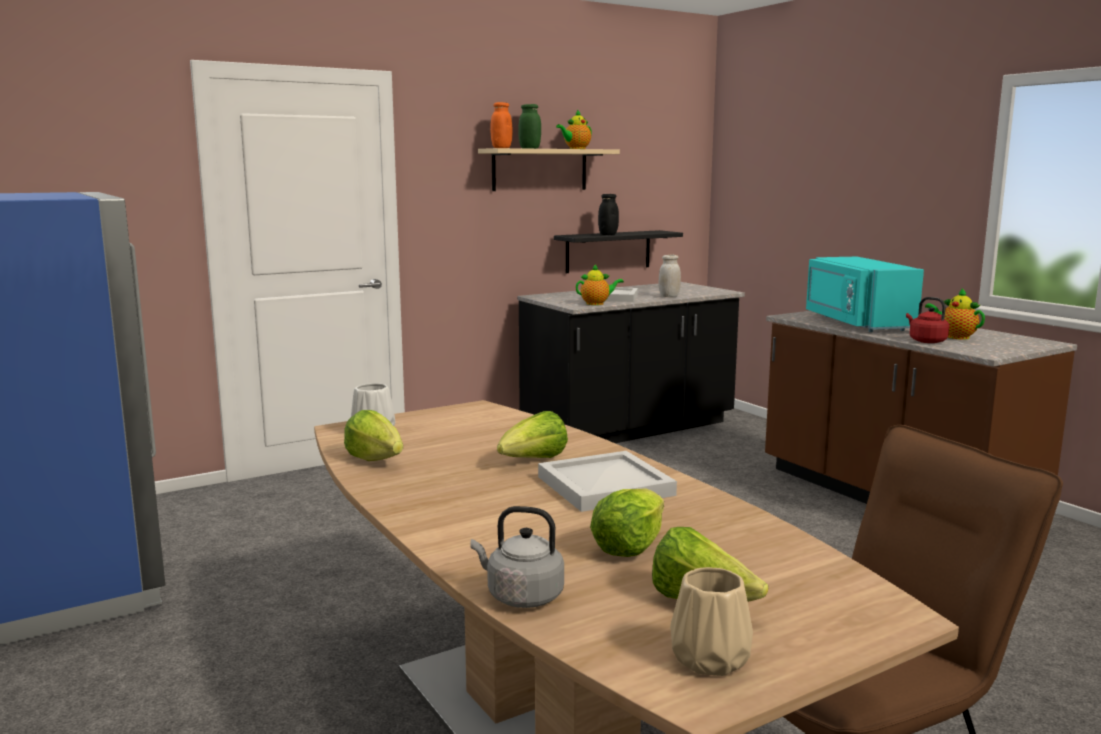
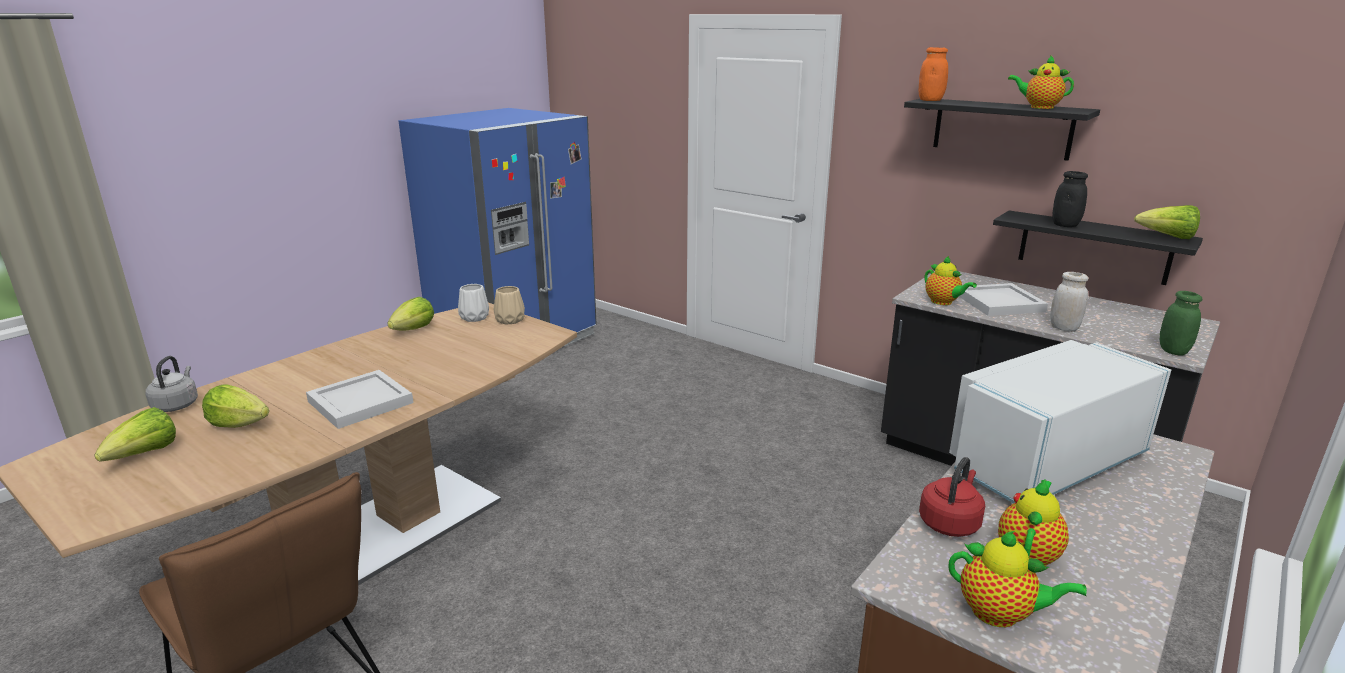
camera: 70 degrees right, 10 degrees up
(529, 148) = (973, 102): green jar -> green jar (1173, 351)
(533, 461) = (416, 372): lettuce -> lettuce (1167, 237)
(539, 170) = (1002, 128): beige shelf -> black shelf
(708, 658) = (71, 463): beige vase -> beige vase (510, 320)
(855, 323) = (1042, 461): turquoise microwave -> white microwave
(1010, 346) = (1000, 614): none -> teapot

